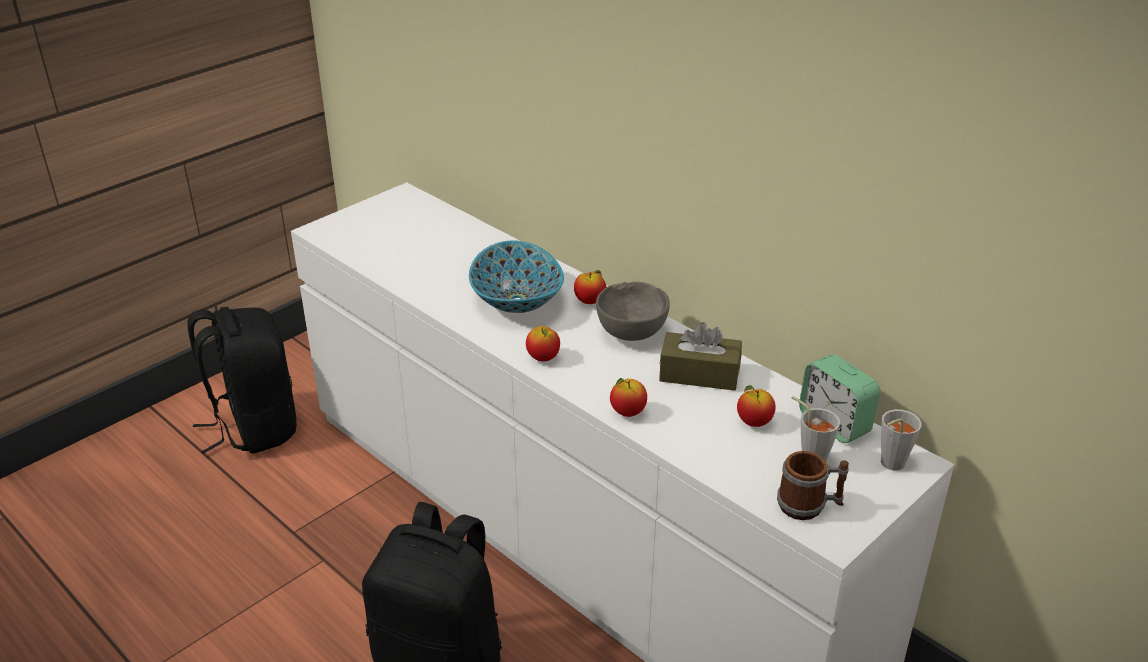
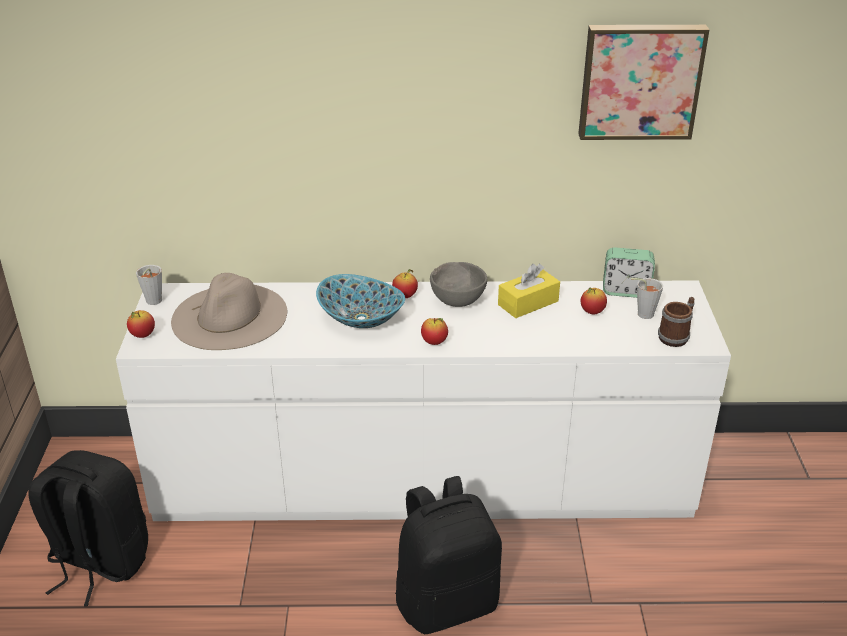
camera: 45 degrees left, 0 degrees up
(419, 241) = (230, 316): none -> beige hat
(628, 412) = (527, 344): apple -> apple (143, 335)
(699, 374) = (528, 303): brown tissue box -> yellow tissue box
(888, 464) = (676, 296): grey cup -> grey cup (152, 302)
(901, 120) = (640, 81): none -> picture

